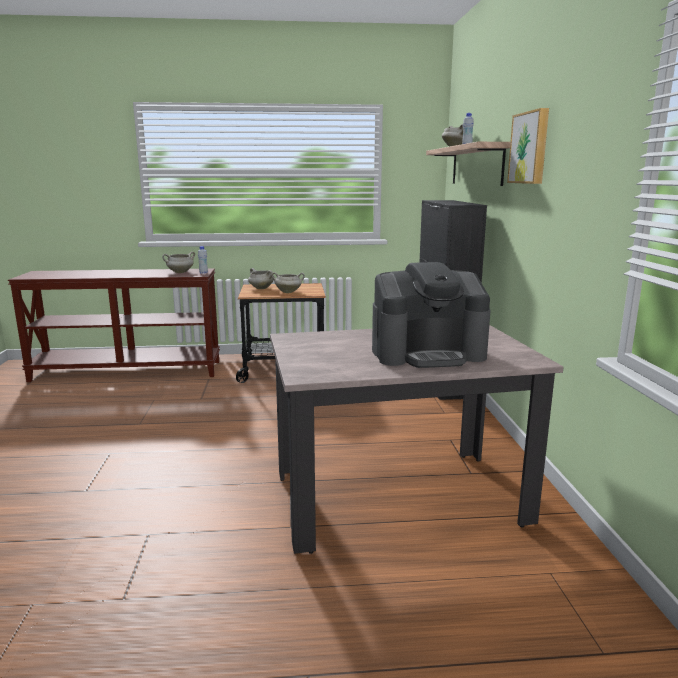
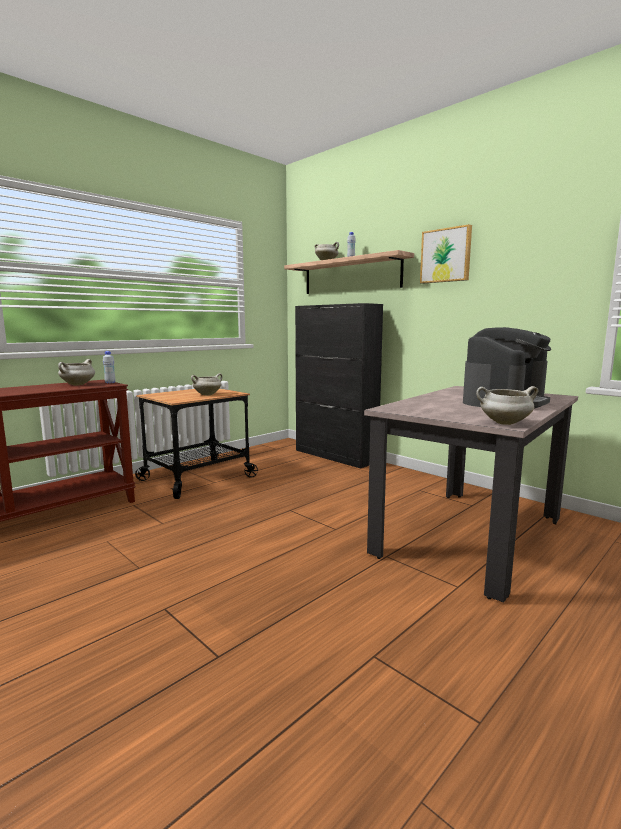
camera: 40 degrees left, 5 degrees down
(261, 288) = (169, 395): white cooking pot -> white cooking pot (504, 423)

